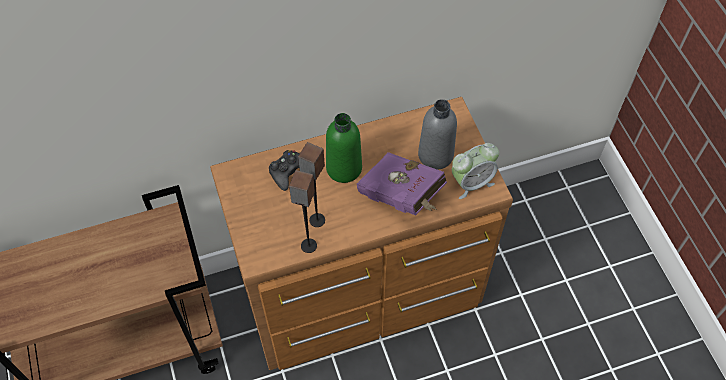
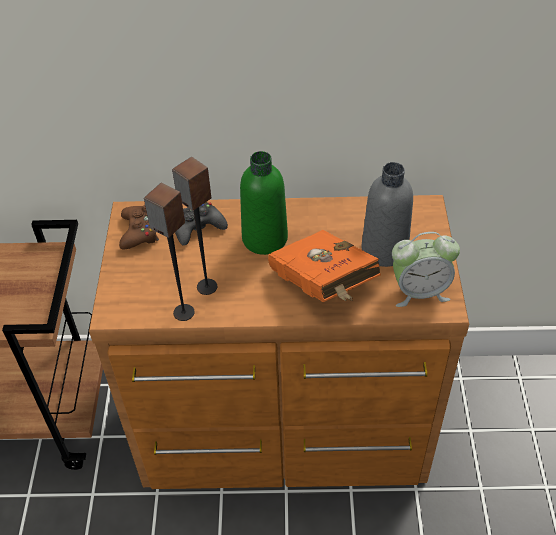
camera: 20 degrees right, 10 degrees down
(245, 187) = (140, 232): none -> brown game controller
(402, 197) = (323, 287): purple book -> orange book

